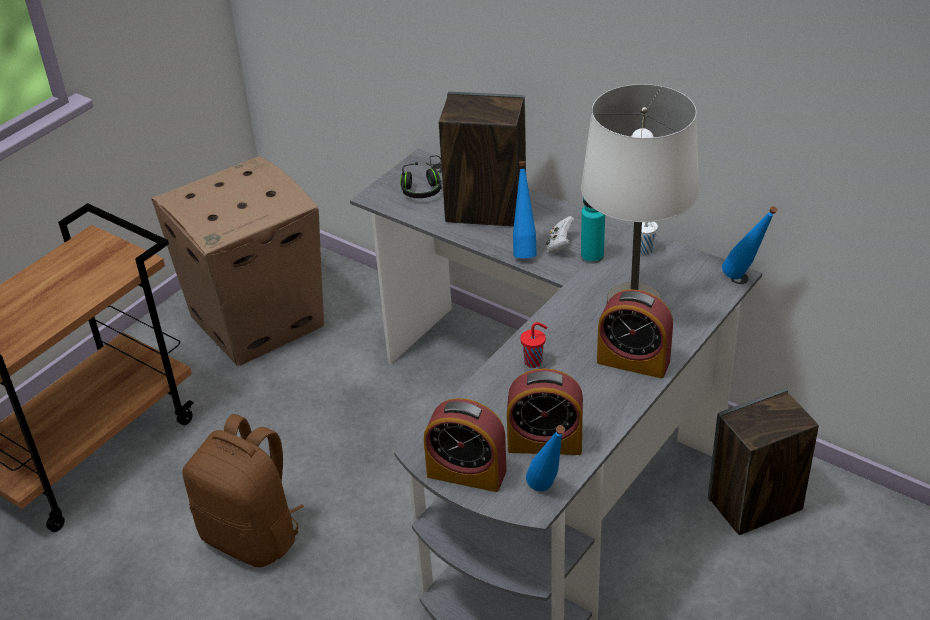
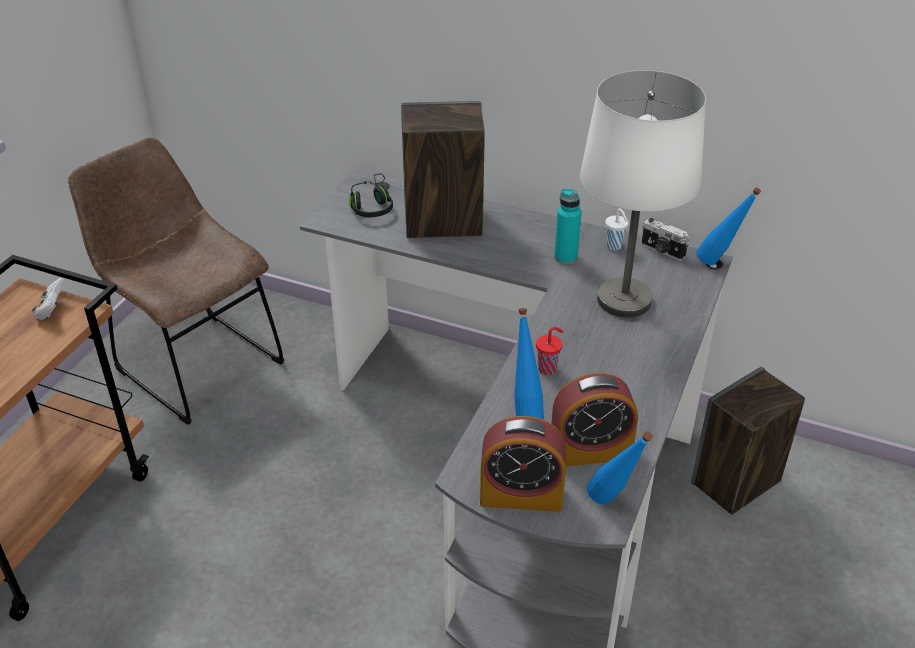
camera: 15 degrees left, 0 degrees up
(253, 536) = (246, 590): brown backpack -> none
(259, 320) = (194, 362): cardboard box -> brown chair
(524, 250) = (496, 258): blue bottle -> blue bottle (525, 410)
(559, 245) = (529, 250): white game controller -> white game controller (52, 310)
(633, 361) = (646, 356): alarm clock -> none
(691, 260) = (662, 251): none -> camera

